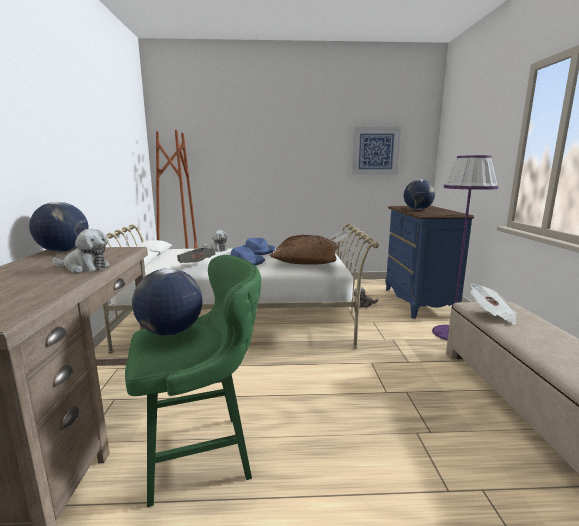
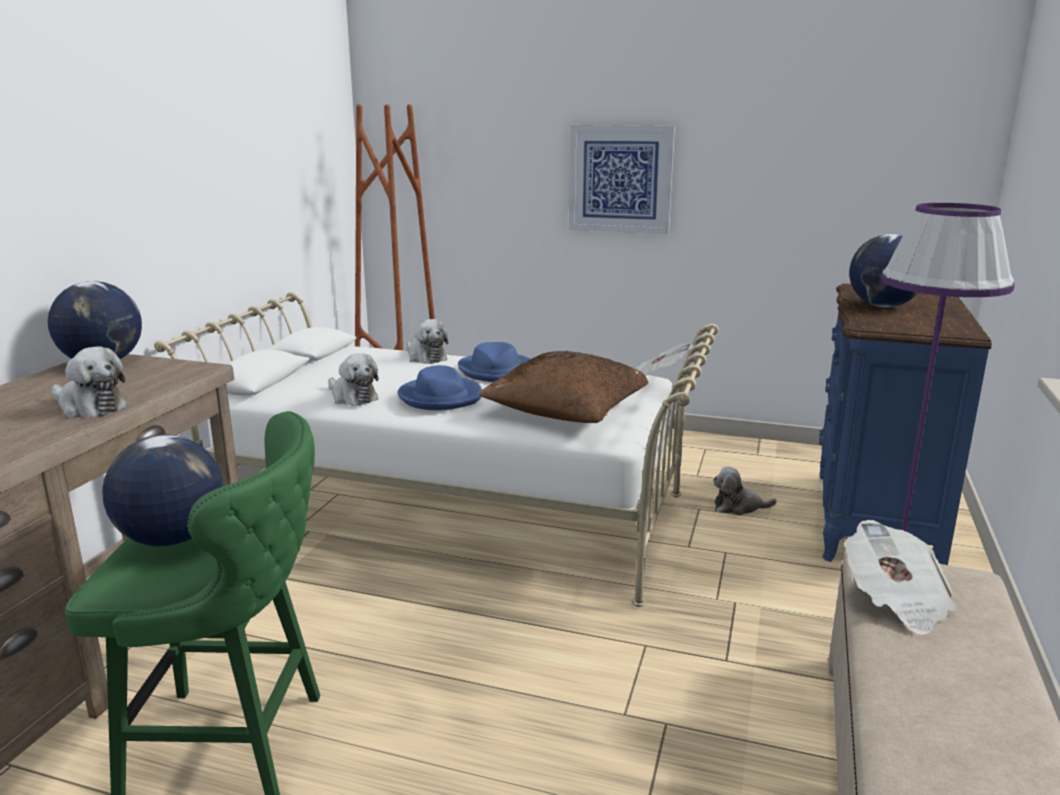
camera: 20 degrees right, 5 degrees up
(196, 266) = (352, 397): newspaper -> plush toy
(375, 151) = (838, 145): picture -> picture (620, 179)

